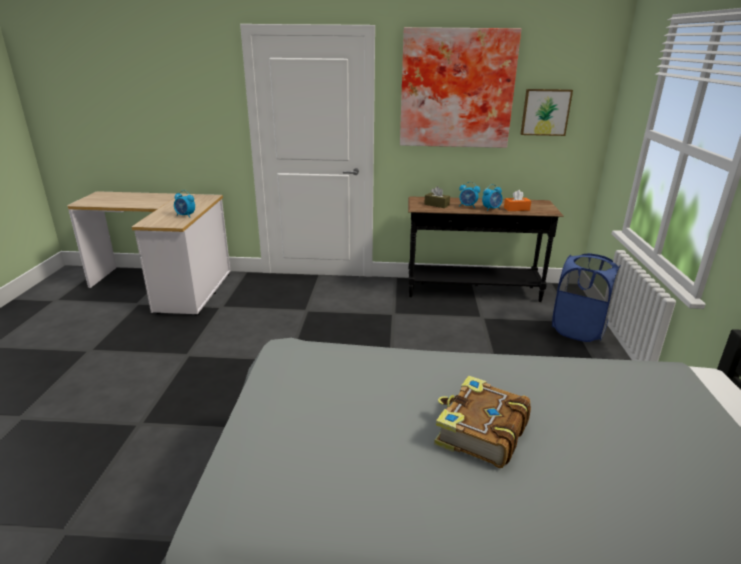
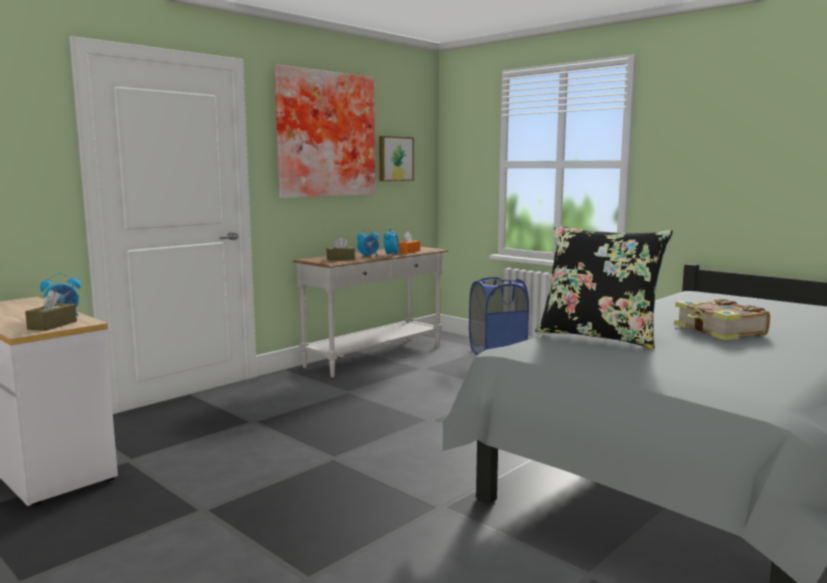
camera: 50 degrees left, 15 degrees down
(164, 222) = (52, 325): none -> brown tissue box
(367, 371) = (598, 336): none -> black pillow
(473, 291) = (376, 356): black console table -> white console table

